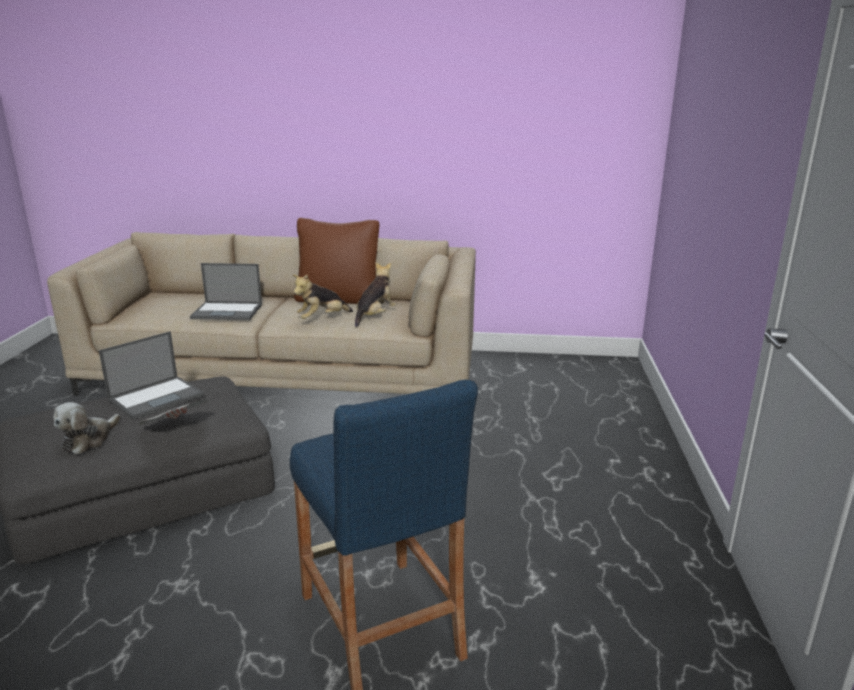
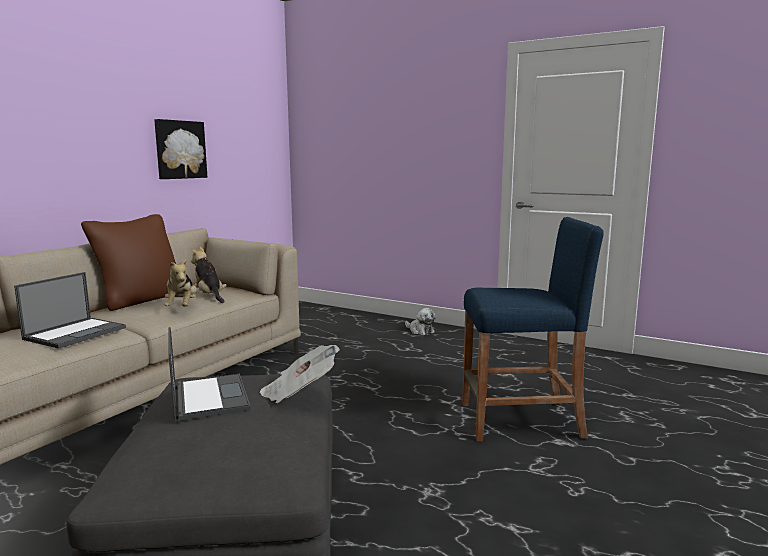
camera: 65 degrees left, 10 degrees down
(88, 440) = (265, 435): plush toy -> plush toy (420, 331)
(466, 146) = (180, 149): none -> picture

